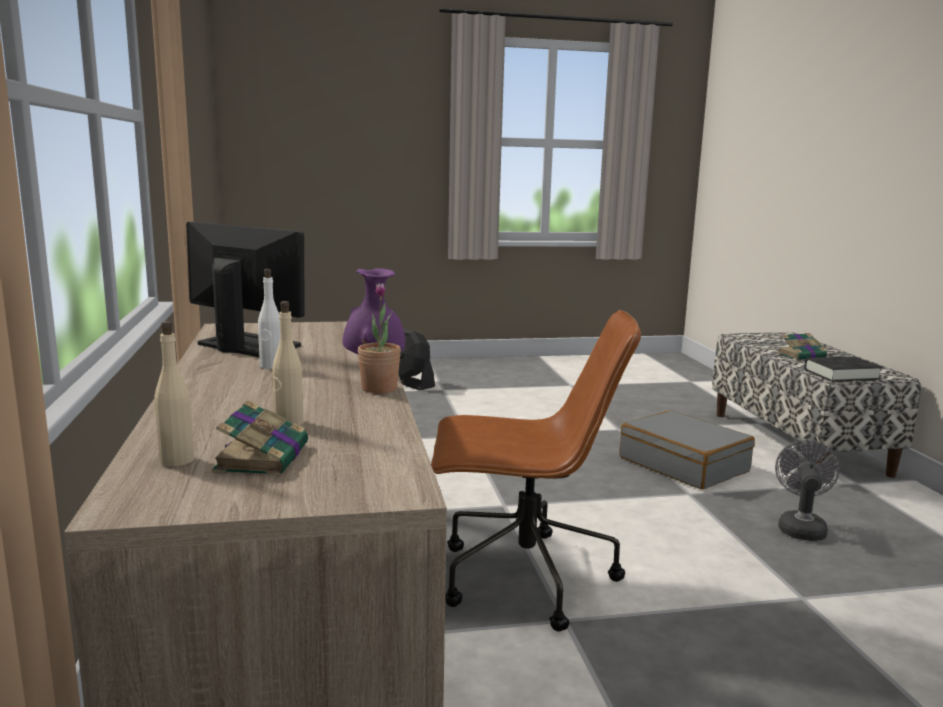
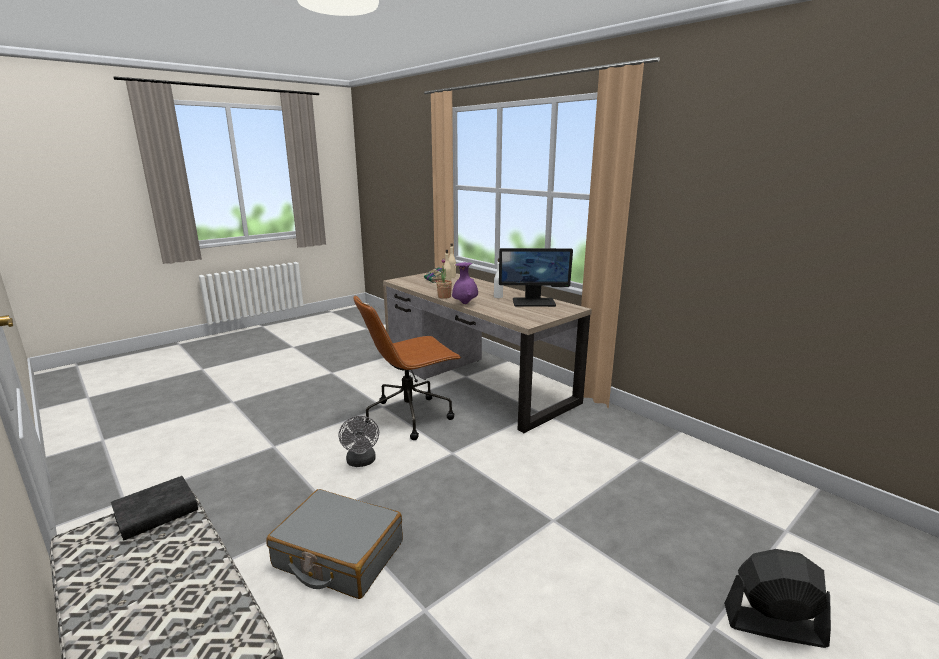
camera: 150 degrees right, 5 degrees up
(800, 527) = (251, 501): grey fan -> grey fan (361, 462)
(802, 355) = (167, 572): book -> none

